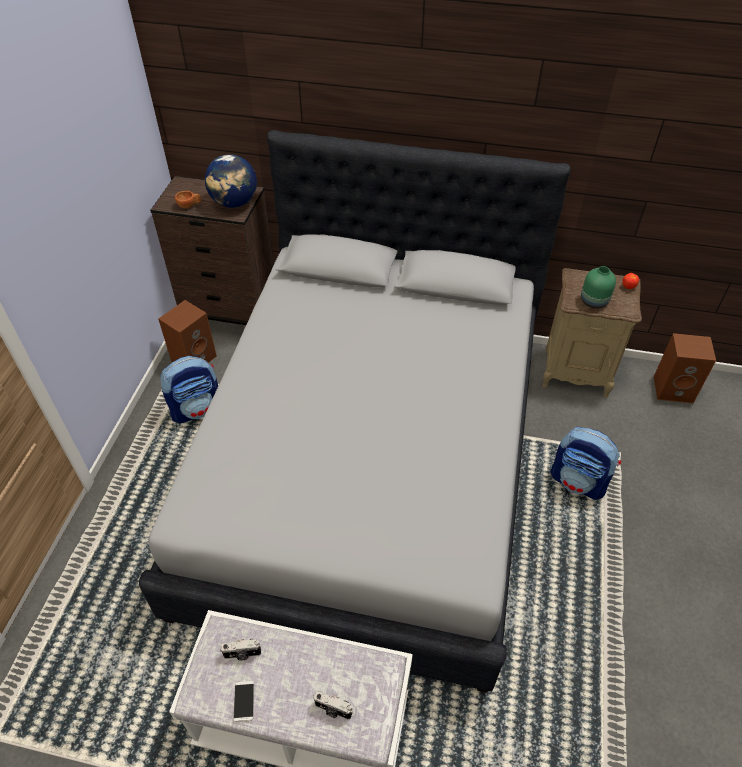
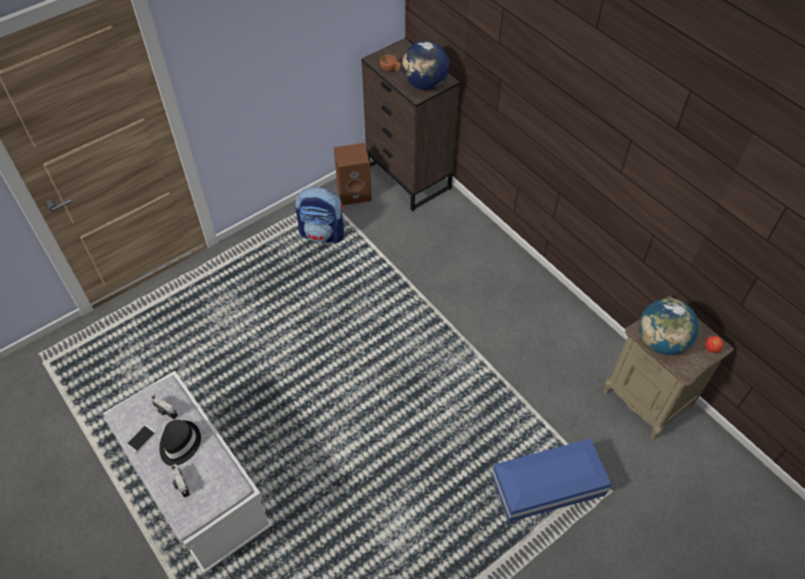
camera: 40 degrees right, 5 degrees up
(290, 673) = (179, 444): none -> black hat
(371, 463) = (404, 356): grey bed -> none
(578, 482) = (550, 486): backpack -> blue storage box
(594, 302) = (661, 341): green vase -> globe
(674, 389) = (727, 476): brown speaker -> none

